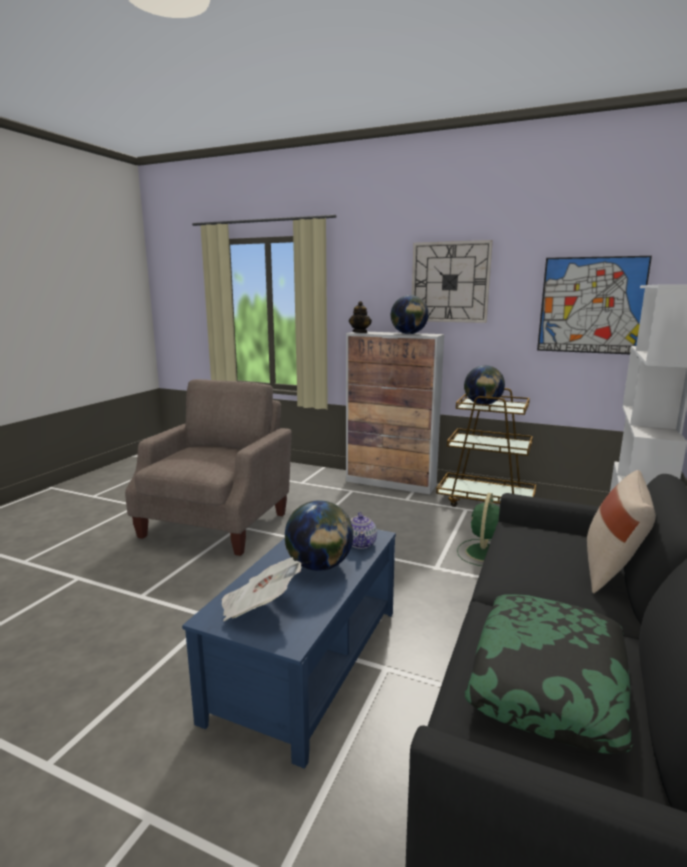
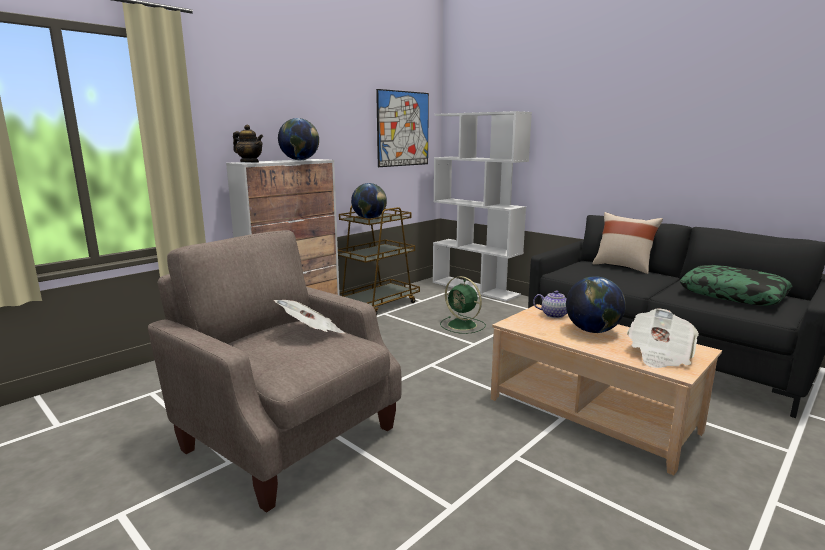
camera: 70 degrees left, 0 degrees up
(221, 457) = (312, 333): none -> newspaper
(309, 662) = (592, 414): blue coffee table -> beige coffee table
(450, 282) = (311, 106): wall clock -> none

